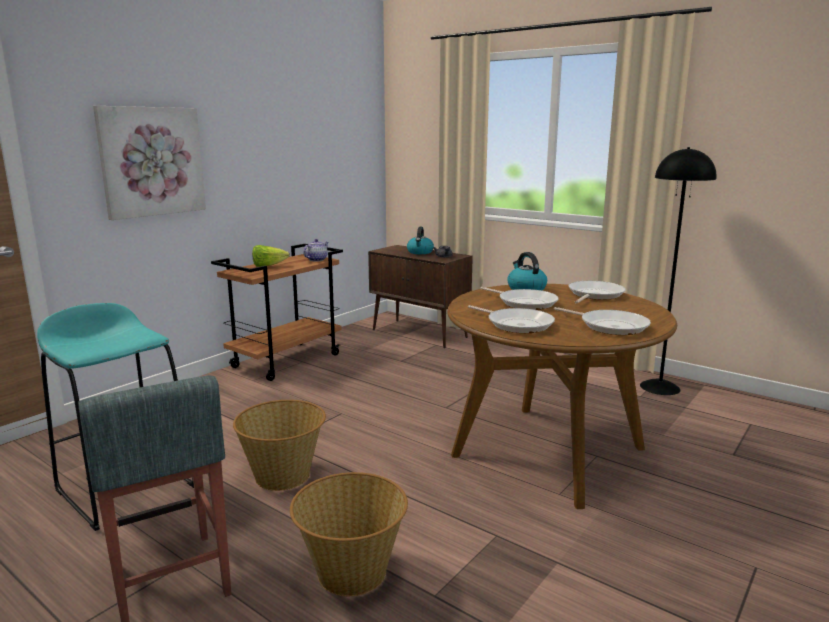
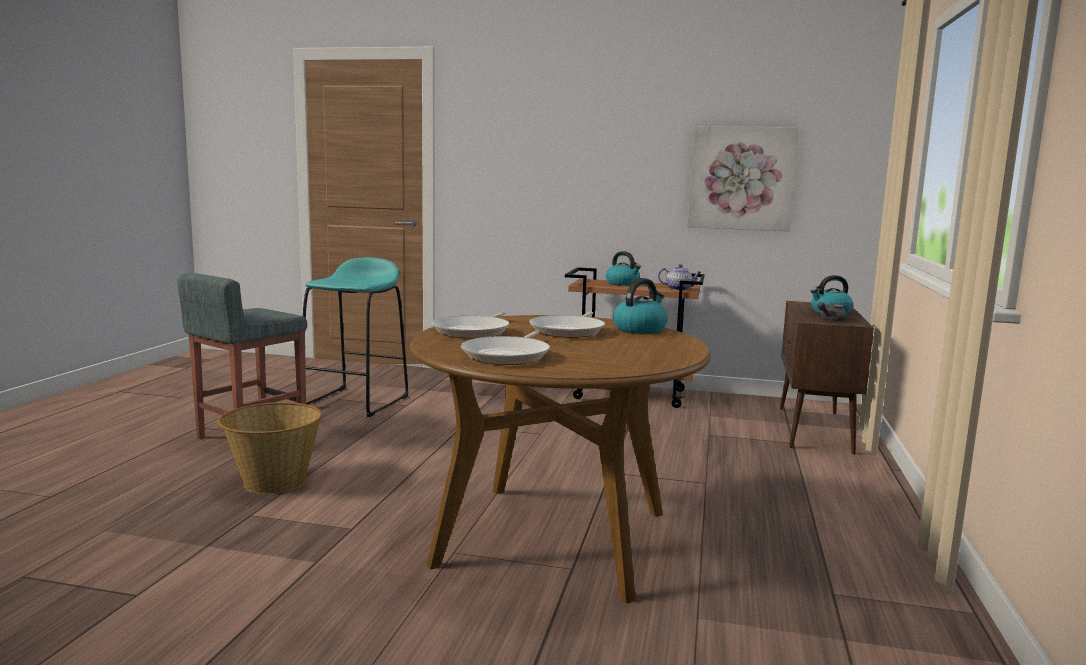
camera: 65 degrees right, 5 degrees down
(151, 161) = (535, 165): picture -> picture (741, 178)
(268, 266) = (623, 283): lettuce -> kettle
(283, 475) = (404, 436): basket -> none
(594, 295) = (658, 349): frying pan -> none
(660, 387) = (906, 612): black floor lamp -> none

